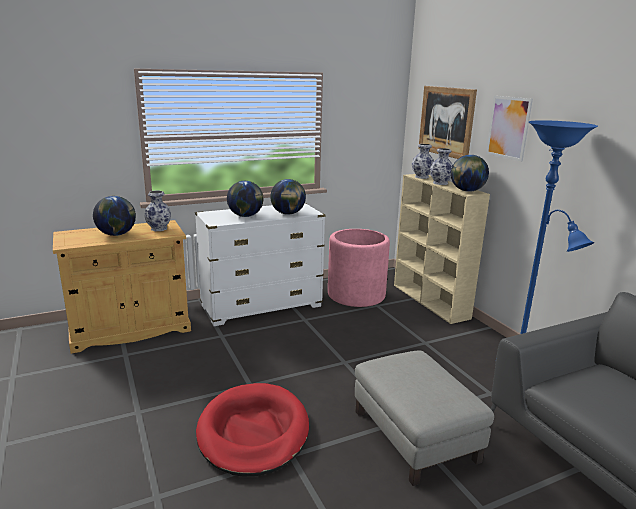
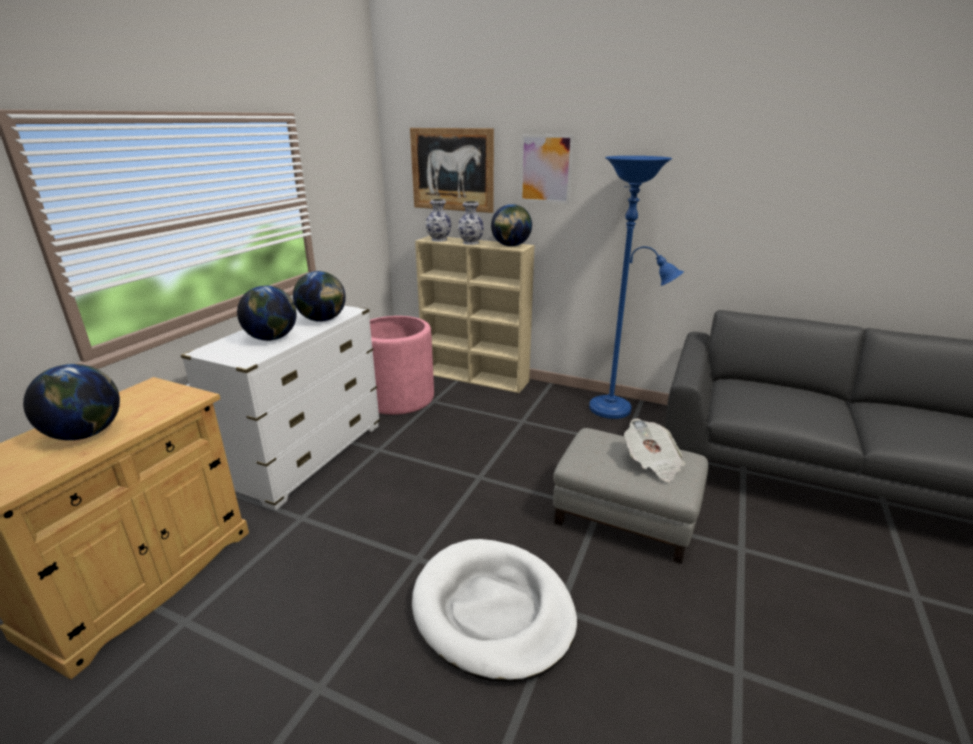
camera: 40 degrees left, 5 degrees up
(159, 228) = (153, 398): vase -> none
(253, 432) = (493, 611): red dog bed -> white dog bed
(427, 390) = (652, 463): none -> newspaper

